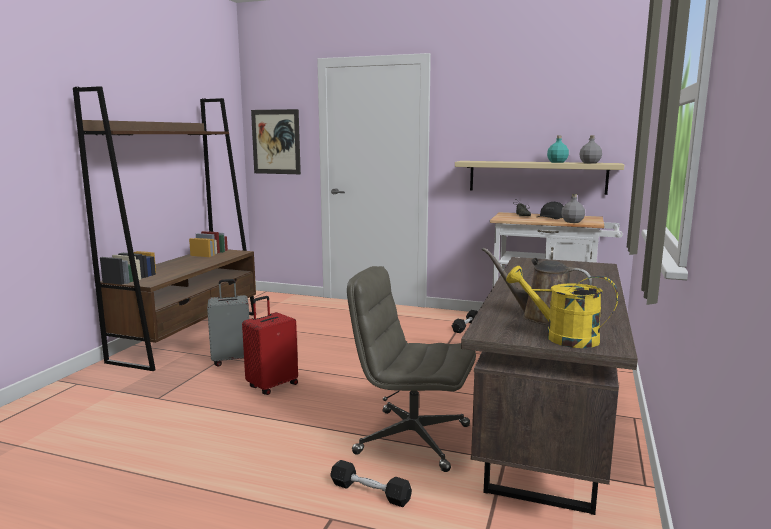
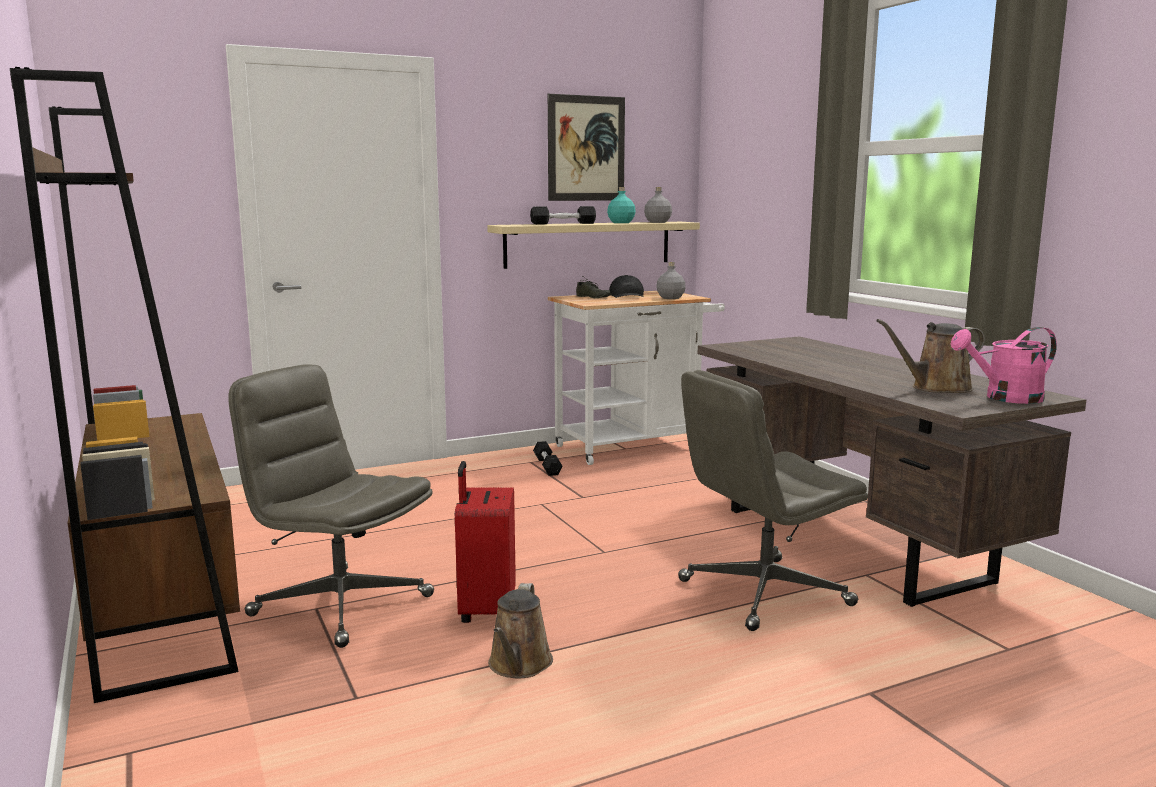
camera: 45 degrees left, 0 degrees up
(228, 415) = (519, 665): none -> brown watering can
(232, 360) = (339, 605): grey suitcase -> grey office chair
(276, 142) = (138, 200): picture -> picture (586, 148)
(370, 492) = (843, 654): black dumbbell -> black dumbbell (563, 223)
(561, 337) = (1005, 398): yellow watering can -> pink watering can

